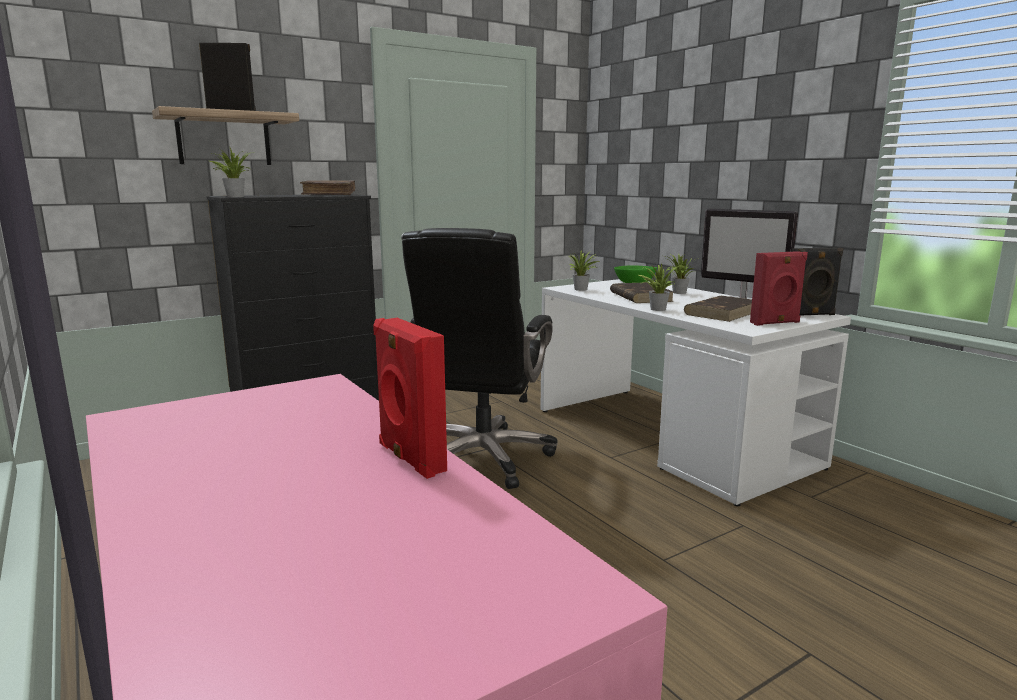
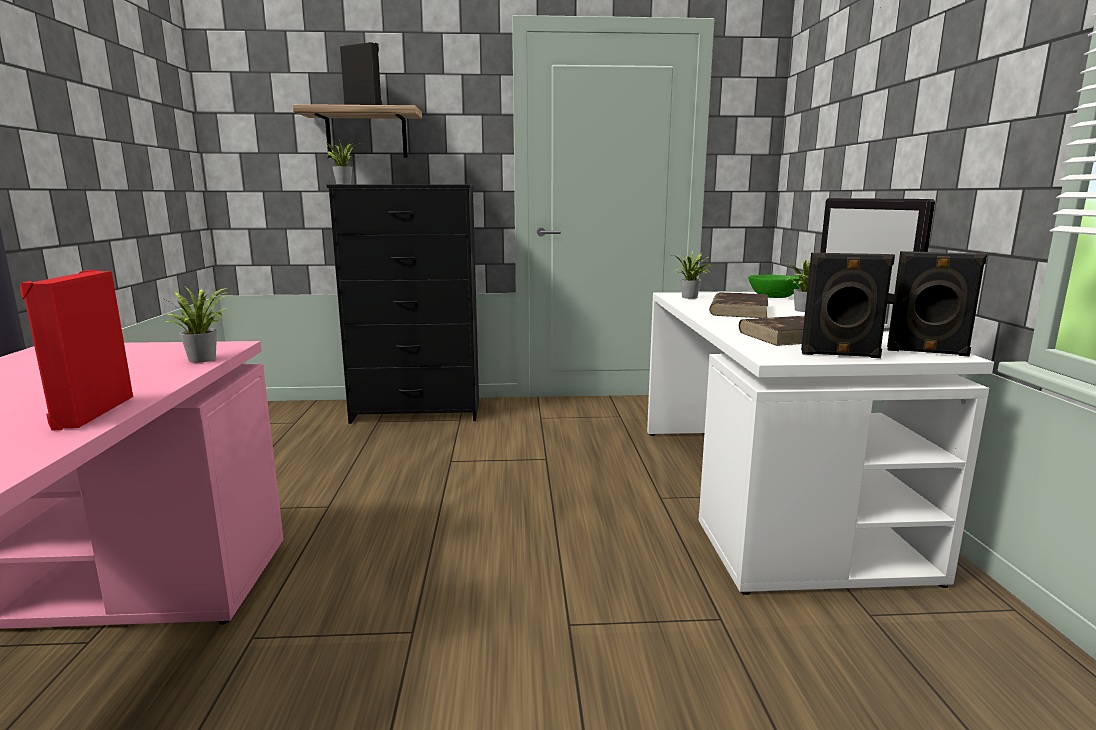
camera: 30 degrees right, 0 degrees up
(329, 194) = (443, 184): brown book -> none
(483, 457) = (528, 466): black office chair -> none
(656, 309) = (720, 323): potted plant -> potted plant (204, 358)
(775, 323) = (840, 355): red speaker -> black speaker

